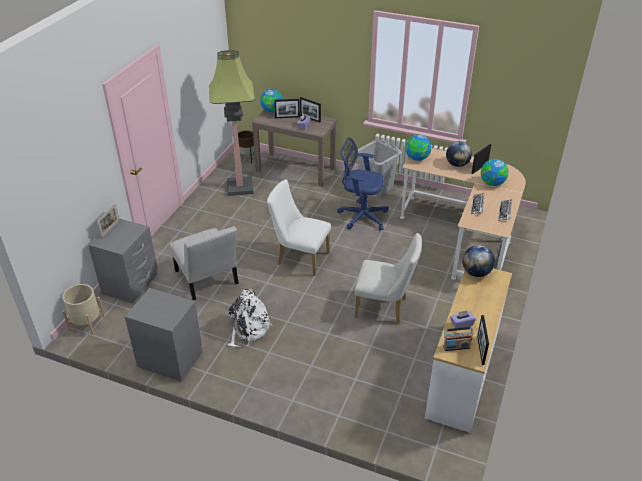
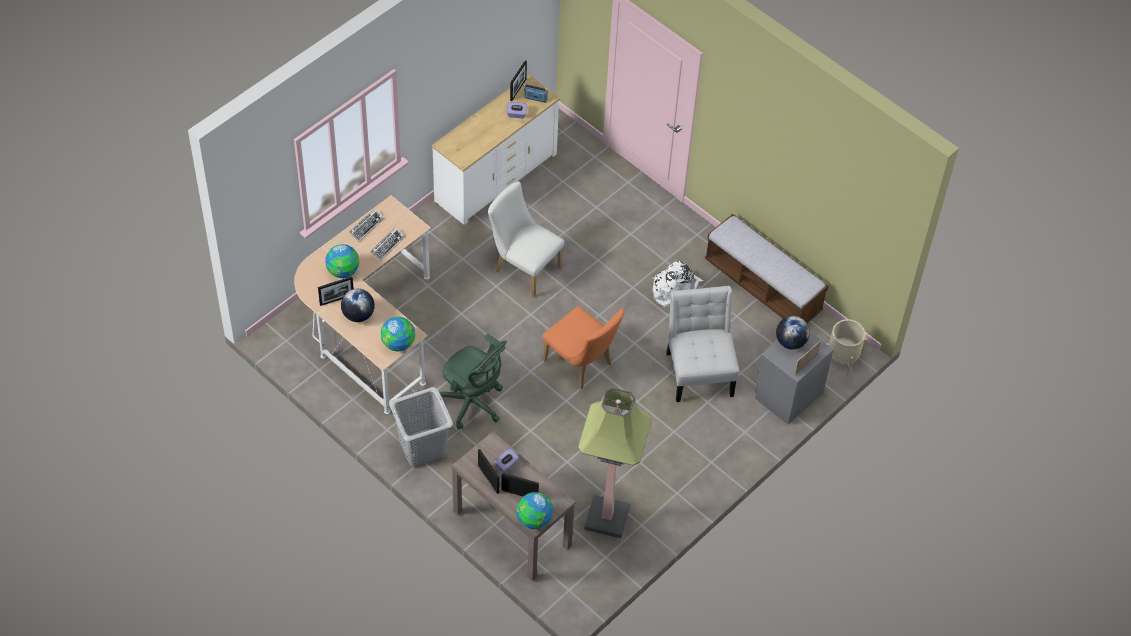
camera: 160 degrees left, 15 degrees up
(170, 358) = (762, 287): grey nightstand -> bench
(247, 158) = (571, 583): brown planter -> none
(299, 257) = (581, 365): white chair -> orange chair
(361, 216) = (472, 403): blue office chair -> green office chair
(476, 273) = (464, 156): globe -> globe (790, 342)

